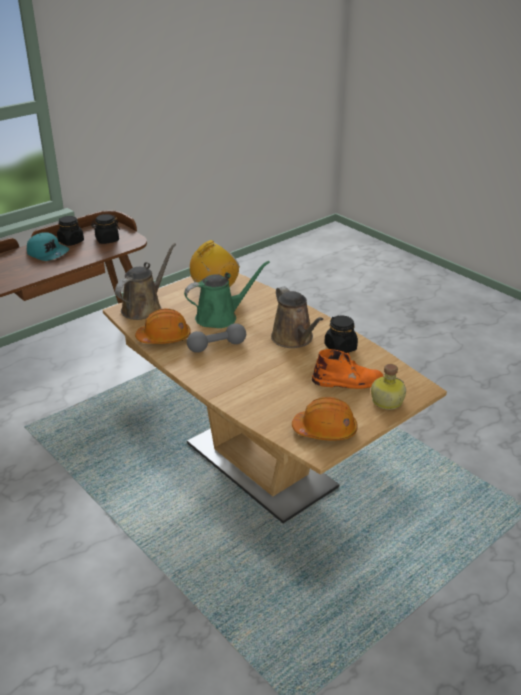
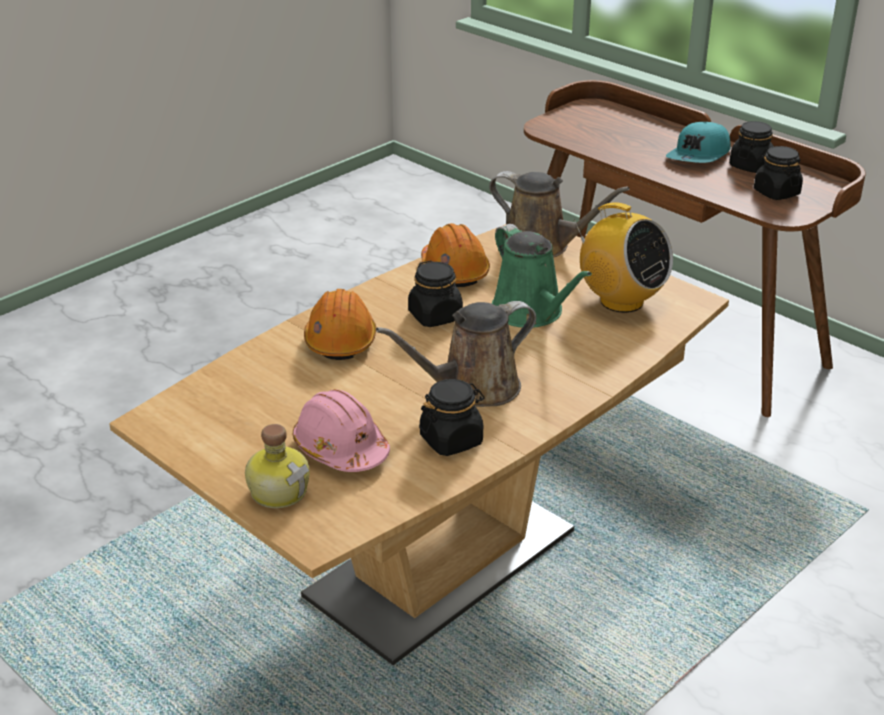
camera: 85 degrees right, 0 degrees up
(217, 346) = (435, 316): grey dumbbell -> black jar
(325, 430) = (202, 425): orange hard hat -> orange hard hat (341, 340)
(348, 381) = (340, 449): orange boot -> pink hard hat

